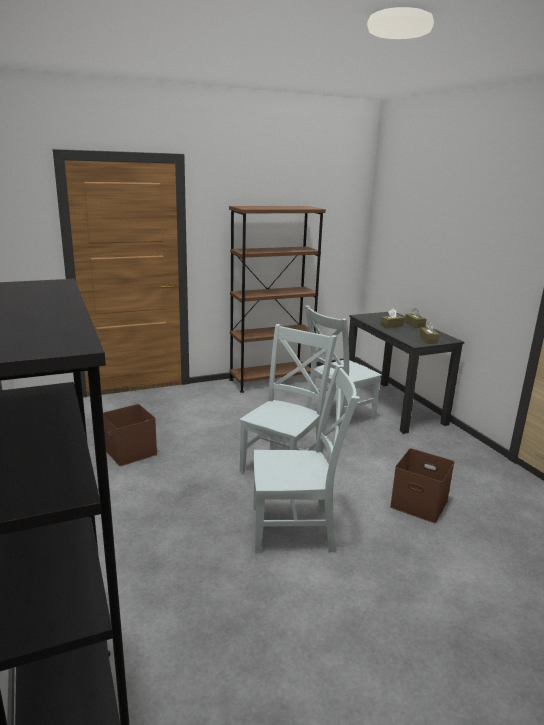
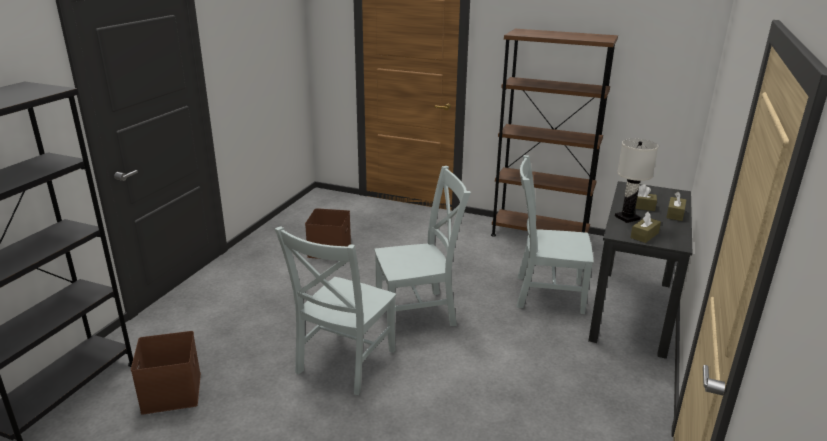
camera: 45 degrees right, 5 degrees up
(297, 529) = (344, 363): grey chair -> grey chair turned 75 degrees clockwise
(400, 333) = (627, 218): none -> white table lamp
(417, 504) = (476, 405): brown storage box -> brown storage box (170, 392)

